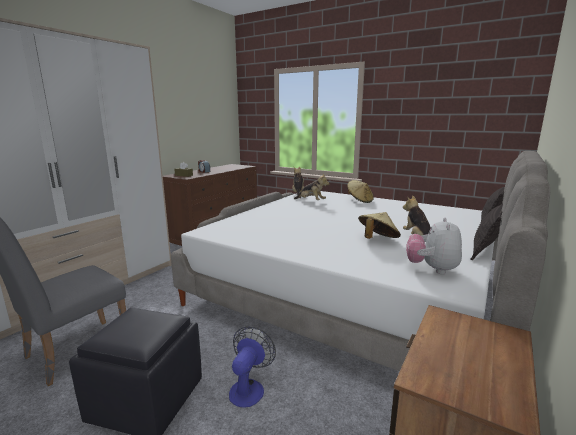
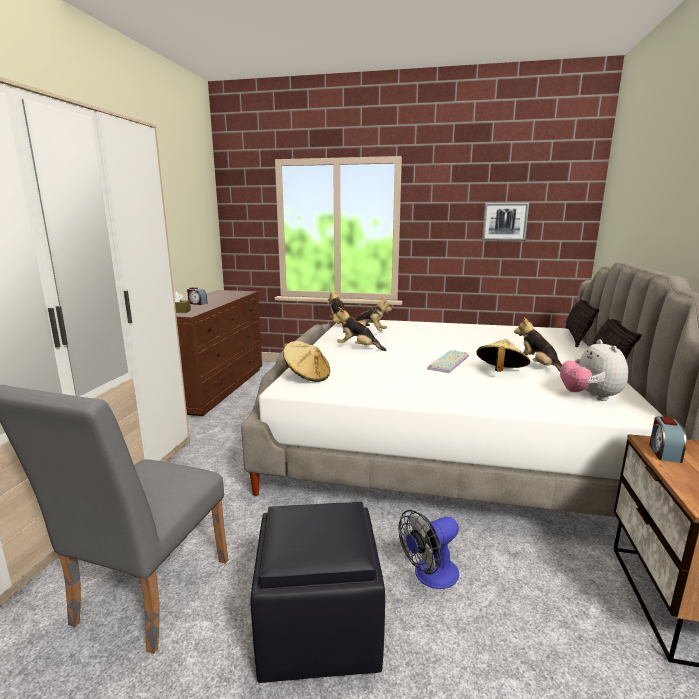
camera: 20 degrees left, 0 degrees up
(249, 388) = (430, 576): fan -> fan turned 120 degrees counterclockwise
(289, 211) = (358, 348): none -> plush toy
(344, 228) = (449, 363): none -> keyboard
(359, 200) = (421, 327): beige hat -> beige hat (307, 376)
(442, 326) = (664, 452): none -> alarm clock
(449, 114) = (504, 221): none -> picture

